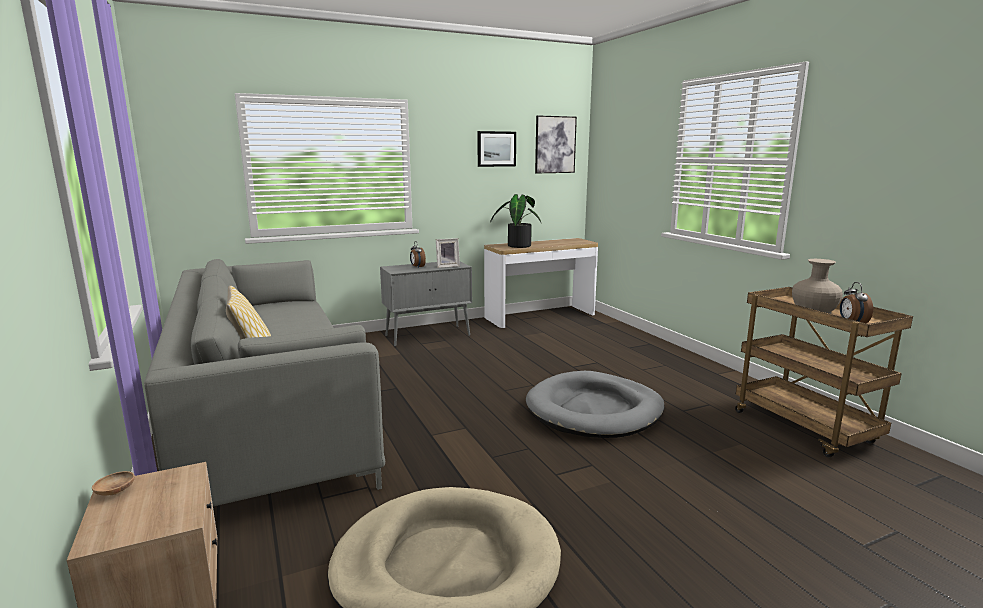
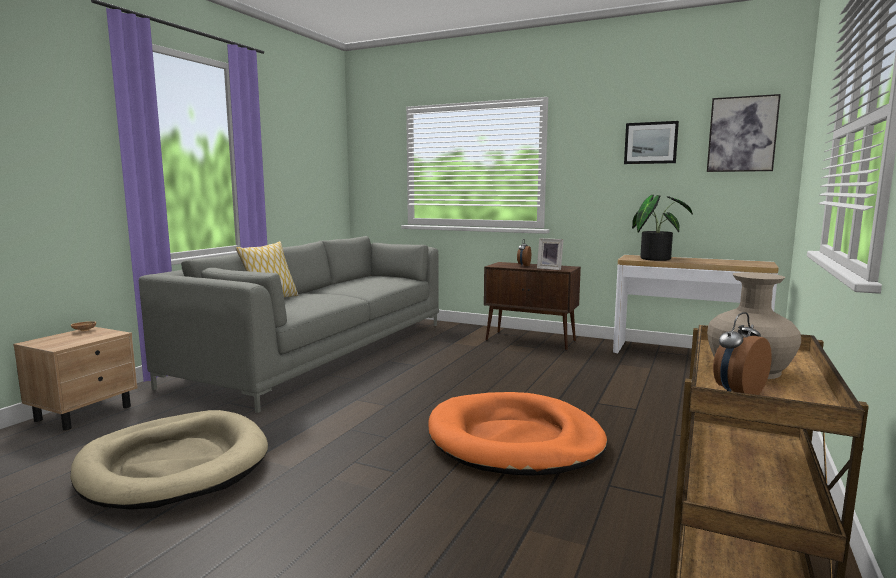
camera: 50 degrees right, 5 degrees down
(428, 336) = (531, 341): grey cabinet -> brown cabinet
(594, 410) = (514, 440): grey dog bed -> orange dog bed

